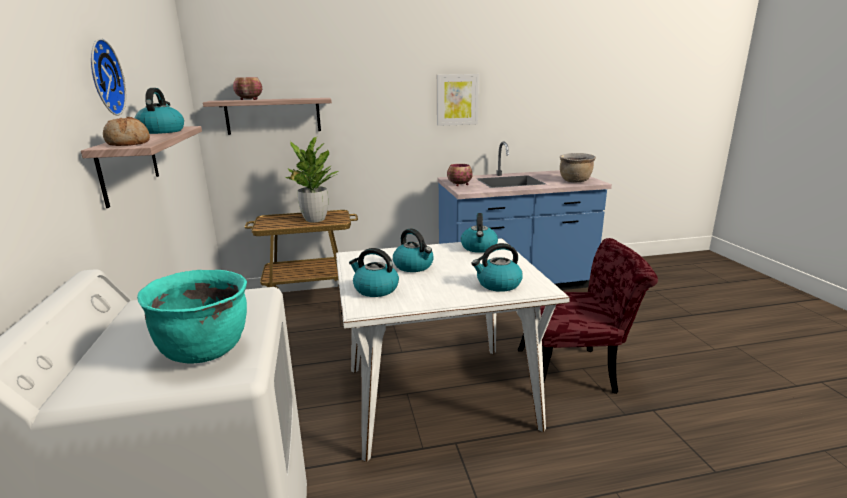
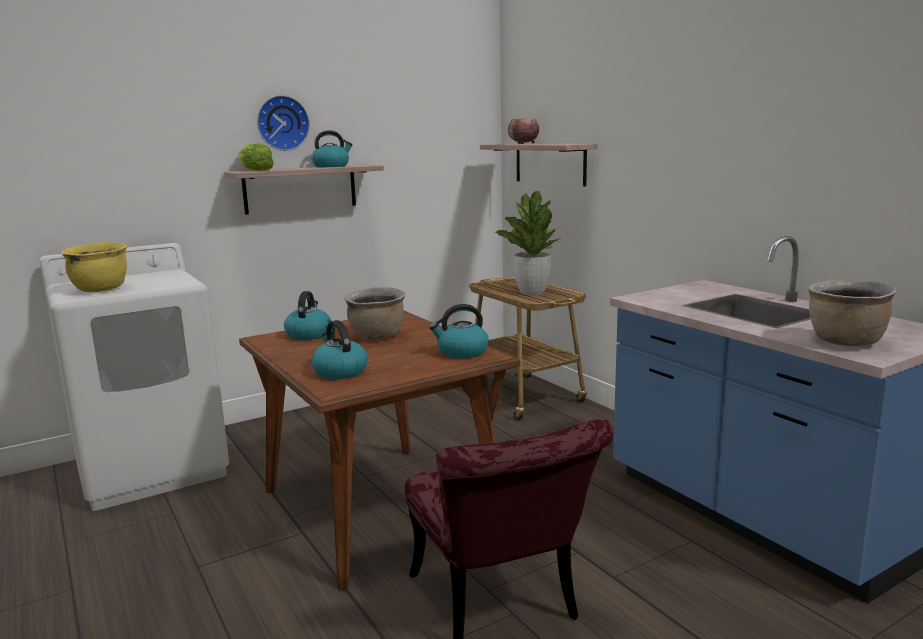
camera: 70 degrees right, 5 degrees down
(130, 143) = (255, 170): bread -> lettuce
(206, 350) = (101, 290): turquoise cooking pot -> yellow cooking pot
(414, 266) = (377, 337): kettle -> brown cooking pot
(440, 397) = (380, 508): white dining table -> brown dining table
(457, 99) = (747, 153): picture -> none
(459, 185) = (671, 292): bowl -> none

